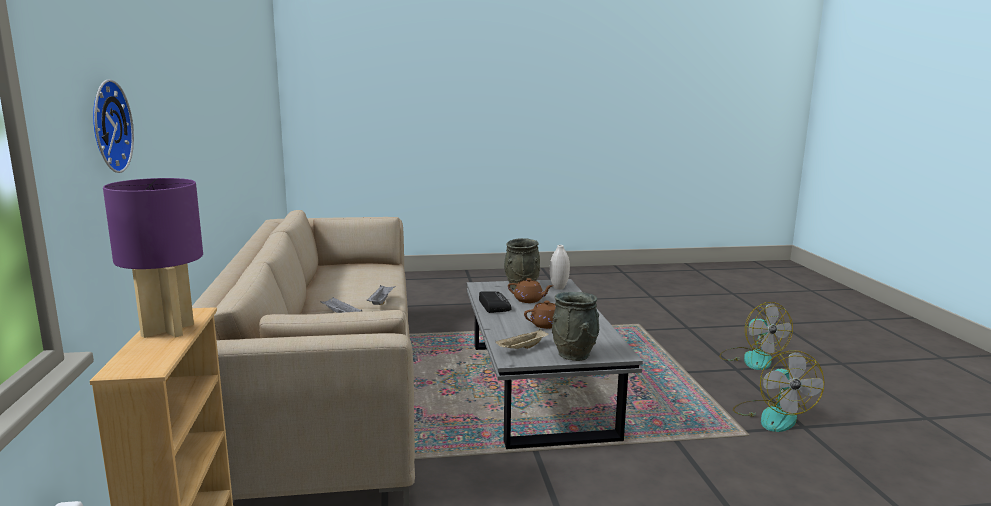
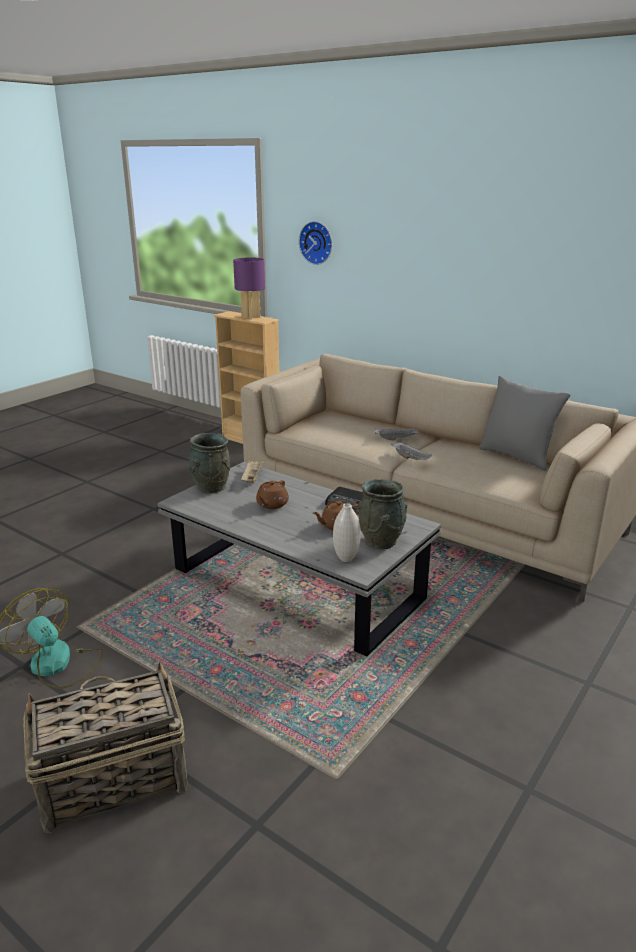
camera: 135 degrees right, 10 degrees up
(318, 278) = (517, 457): none -> grey pillow
(751, 358) = (111, 780): fan -> basket

